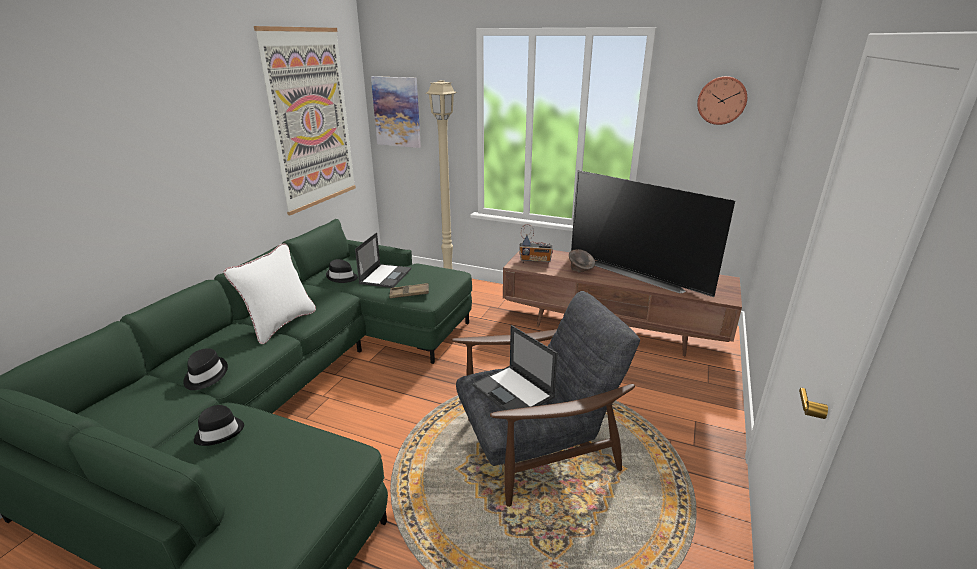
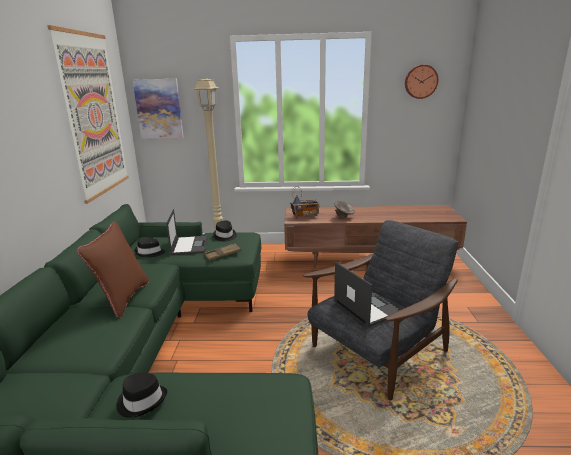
camera: 20 degrees left, 5 degrees down
(205, 375) = (81, 357): black hat -> black hat (224, 236)
(280, 324) = (123, 299): white pillow -> brown pillow
(514, 392) = (366, 306): laptop -> laptop turned 150 degrees counterclockwise
(638, 273) = (384, 212): television -> none

